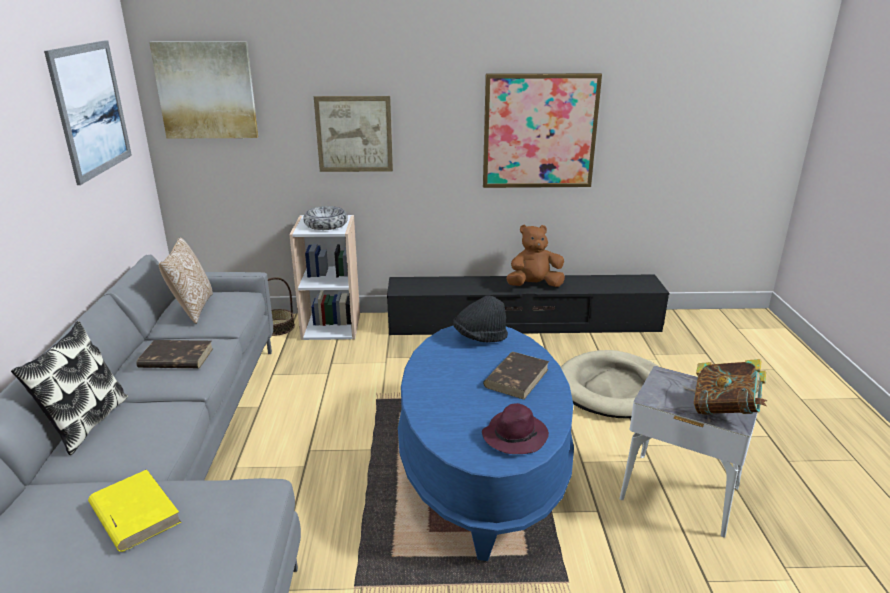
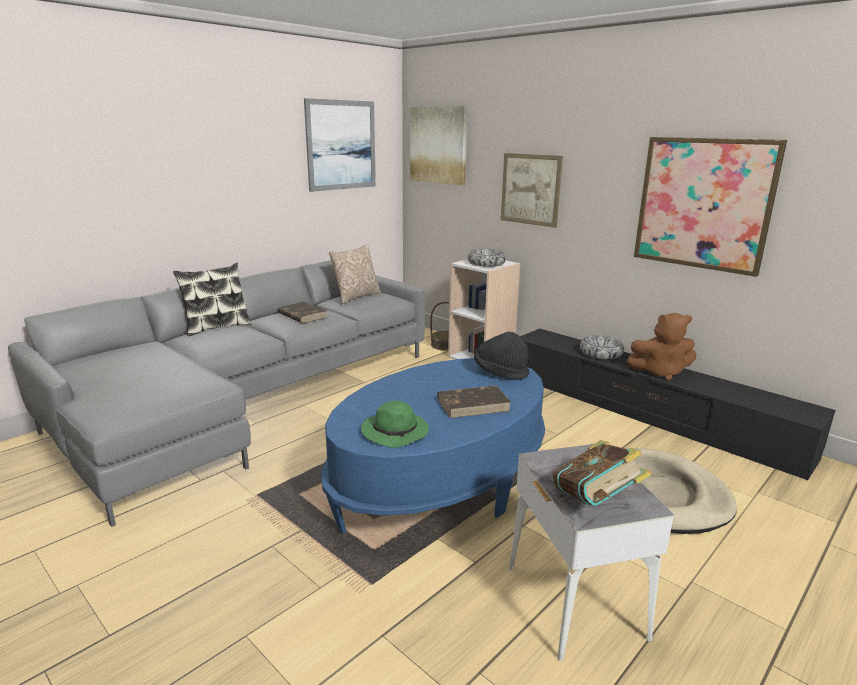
camera: 45 degrees right, 5 degrees down
(134, 513) = (157, 366): yellow book -> none
(473, 284) = (601, 353): none -> bowl
(515, 436) = (396, 432): purple hat -> green hat
(534, 285) = (660, 372): brown plush toy -> brown plush toy turned 150 degrees clockwise

